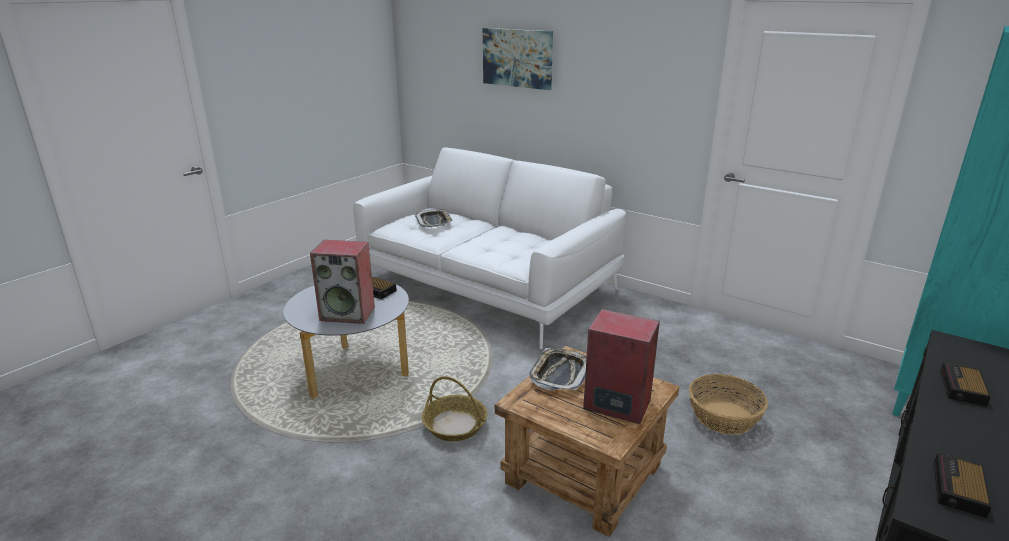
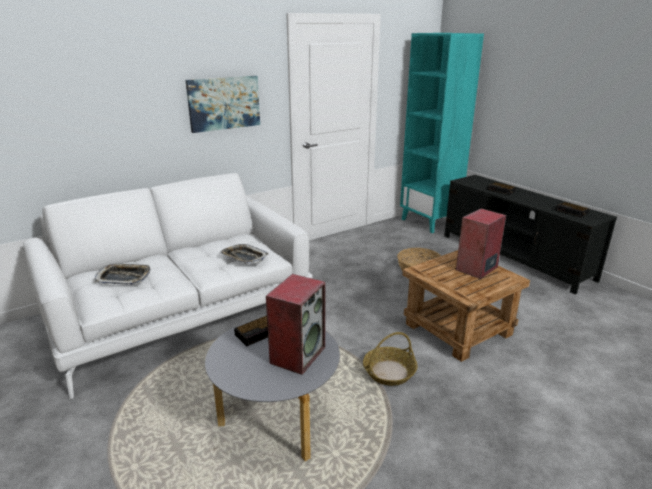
camera: 70 degrees left, 0 degrees up
(517, 58) = (103, 88): picture -> picture (224, 103)
(559, 374) = (438, 278): tray -> tray (244, 257)

